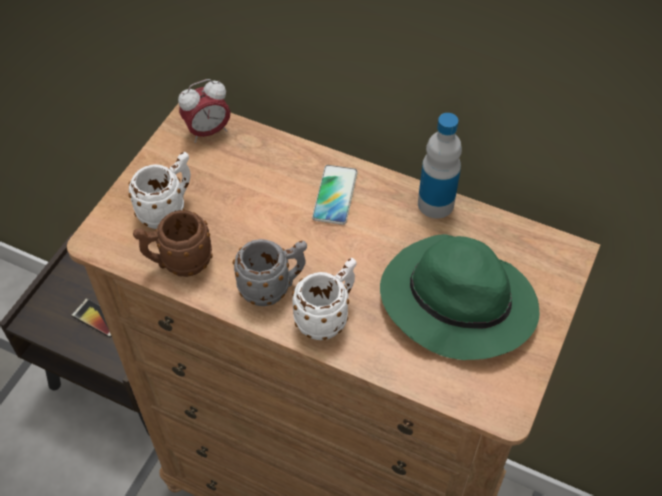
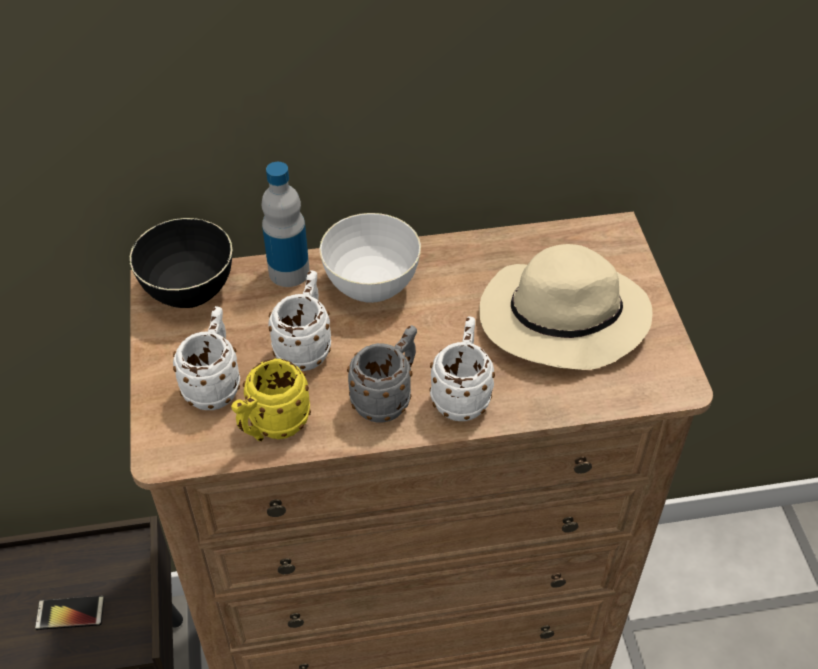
camera: 35 degrees left, 5 degrees down
(178, 263) = (272, 427): brown mug -> yellow mug
(208, 132) = (189, 291): alarm clock -> black bowl
(250, 216) = (306, 347): none -> white mug
(335, 195) = (371, 286): phone -> white bowl
(435, 204) = (469, 247): bottle -> bottle (289, 272)
(455, 302) = (560, 320): green hat -> beige hat

